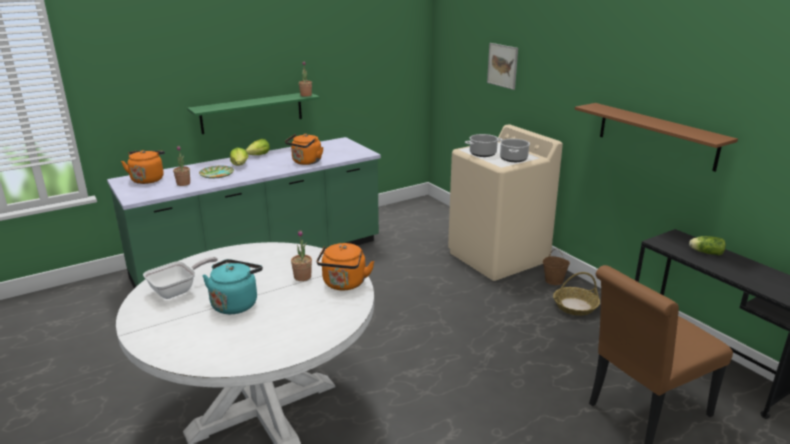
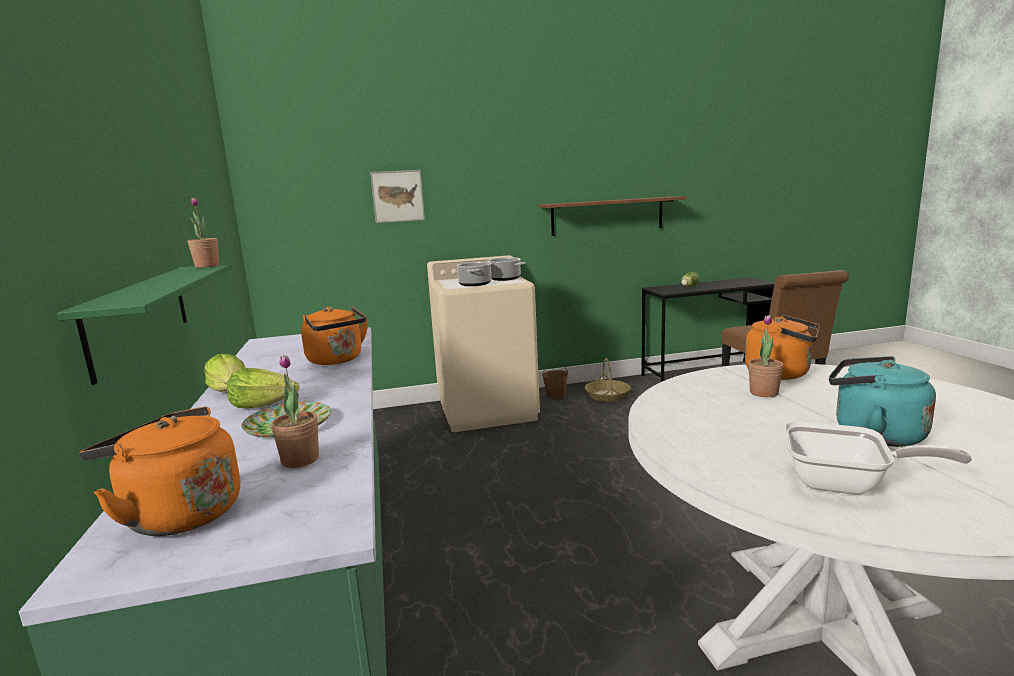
camera: 70 degrees left, 10 degrees down
(178, 290) = (845, 485): frying pan -> frying pan turned 135 degrees clockwise

